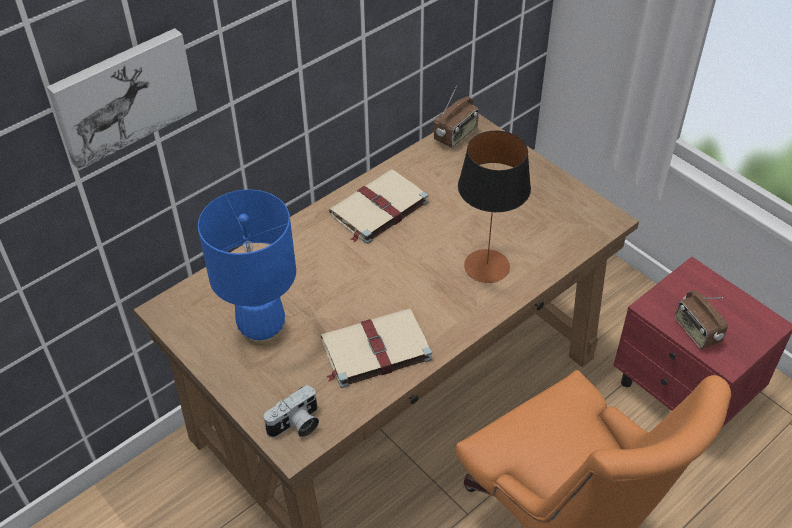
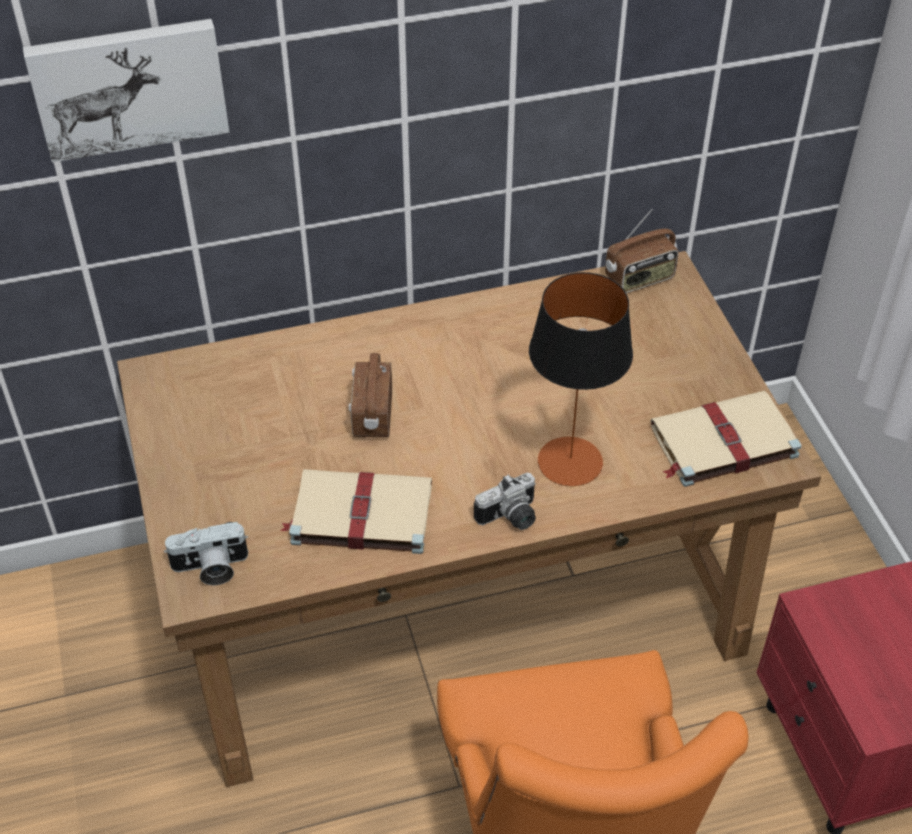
camera: 25 degrees right, 0 degrees up
(262, 330) = (244, 440): blue table lamp -> none
(377, 209) = (477, 340): beige book -> beige book (721, 442)
(473, 316) = (511, 518): none -> camera
(696, 331) = (857, 665): radio -> radio (371, 416)

